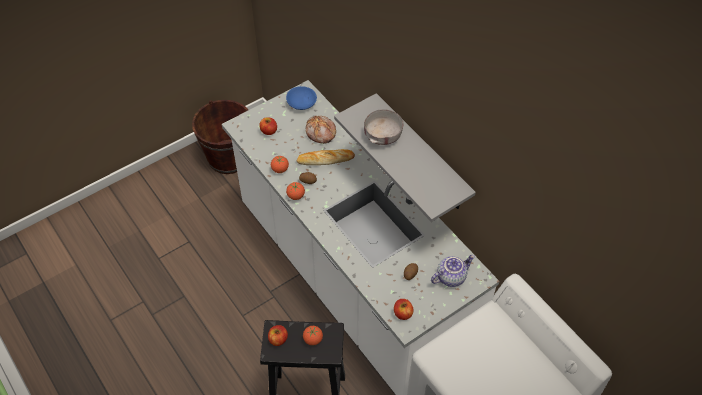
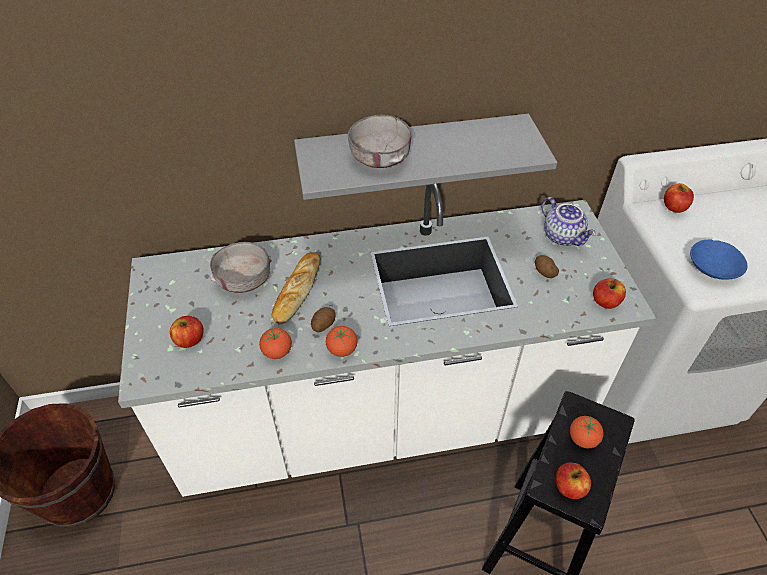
camera: 65 degrees left, 5 degrees down
(302, 103) = (169, 280): blue bowl -> blue bowl (713, 267)
(320, 133) = (244, 279): bread -> grey bowl
(451, 276) = (563, 236): teapot -> teapot turned 150 degrees clockwise
(503, 327) = (674, 207): none -> apple

